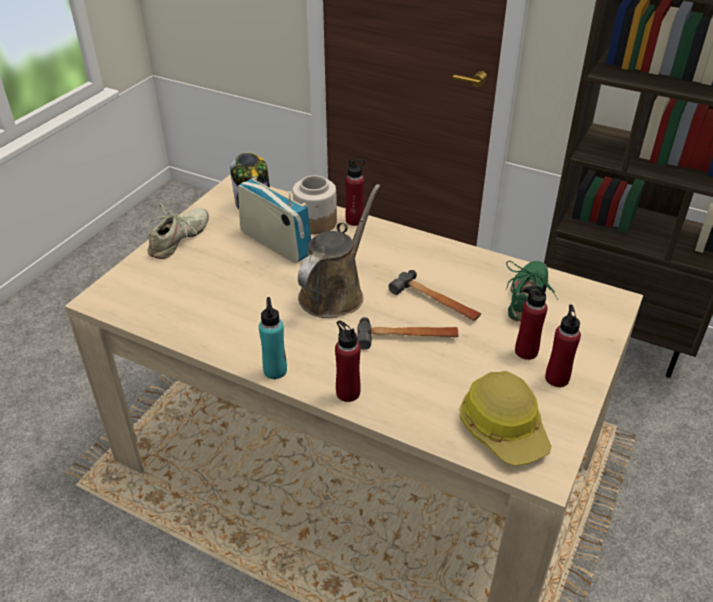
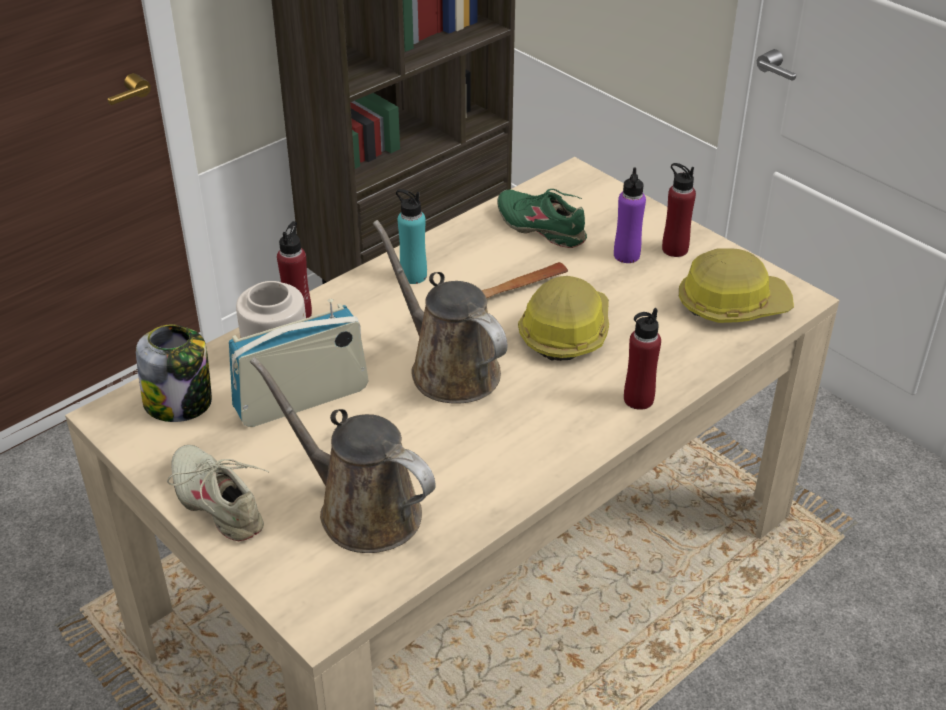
camera: 70 degrees left, 0 degrees up
(189, 291) = (361, 509): none -> brown watering can
(275, 370) = (574, 452): turquoise bottle -> turquoise bottle (413, 276)
(407, 338) = (565, 331): hammer -> hard hat
(526, 351) = (626, 255): red bottle -> purple bottle

